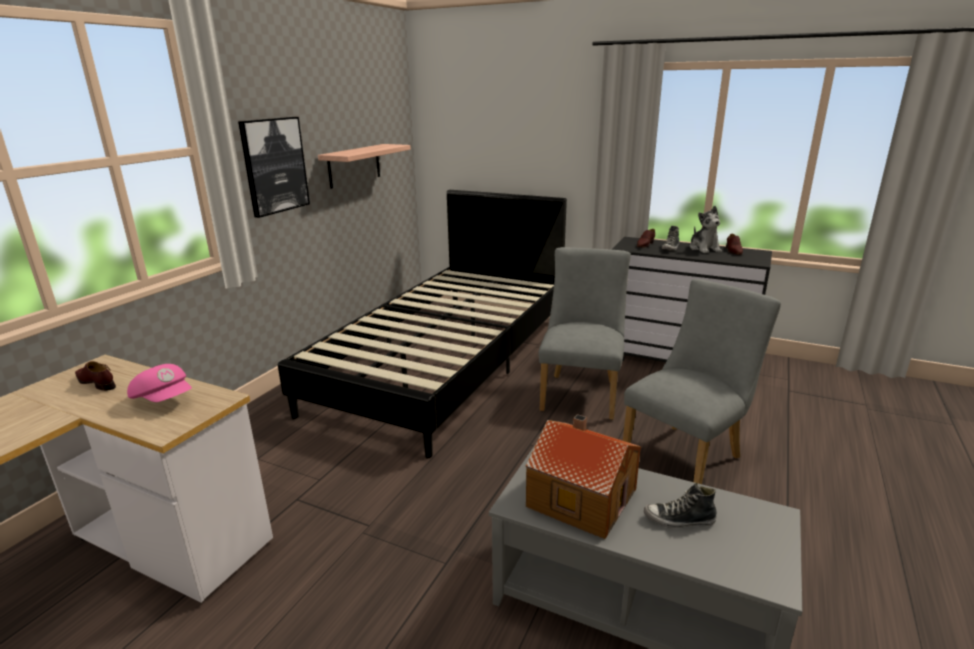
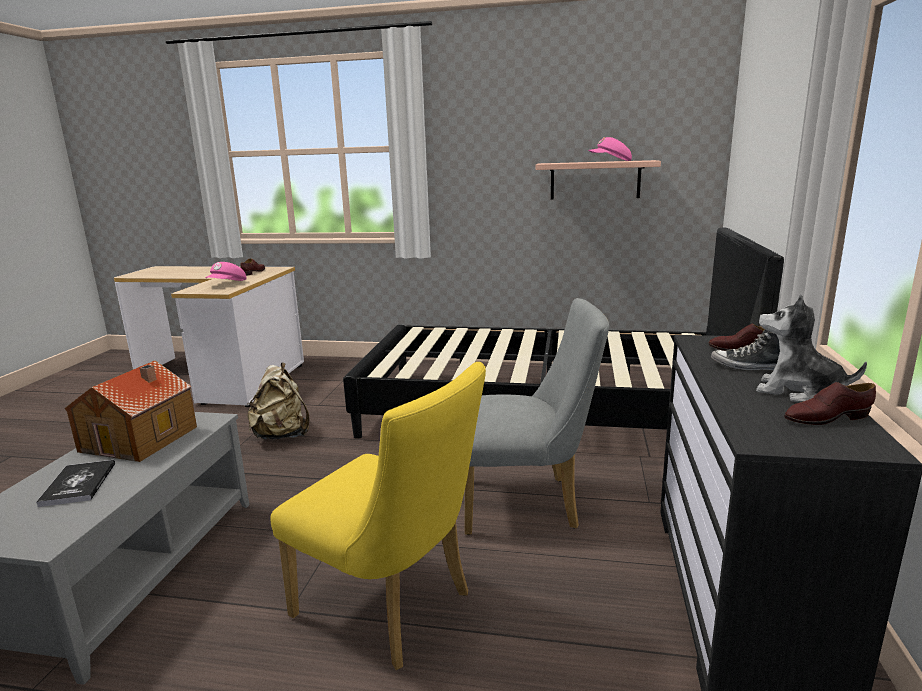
camera: 75 degrees right, 5 degrees down
(274, 165) = (479, 168): picture -> none
(375, 148) = (610, 161): none -> pink cap
(387, 508) = (282, 435): none -> beige backpack
(679, 520) = (79, 484): shoe -> book
(687, 455) = (393, 609): grey chair -> yellow chair
(704, 248) = (798, 392): plush toy -> plush toy turned 60 degrees clockwise

